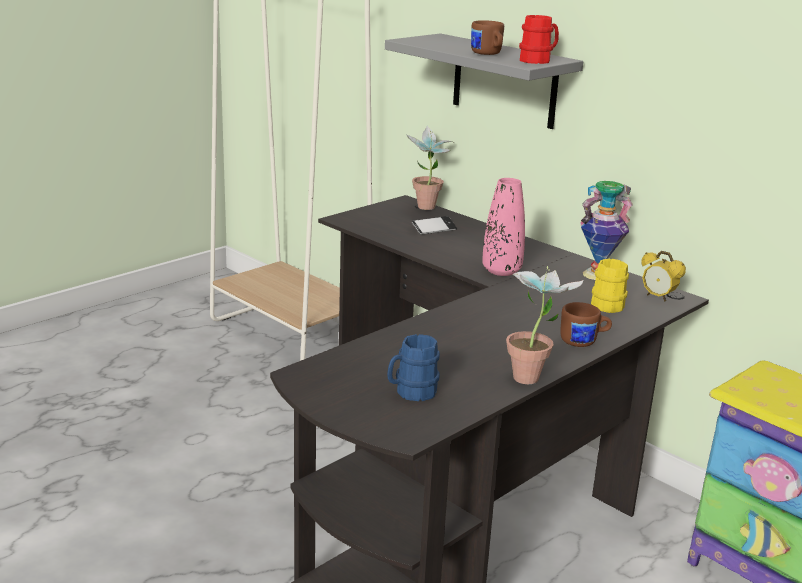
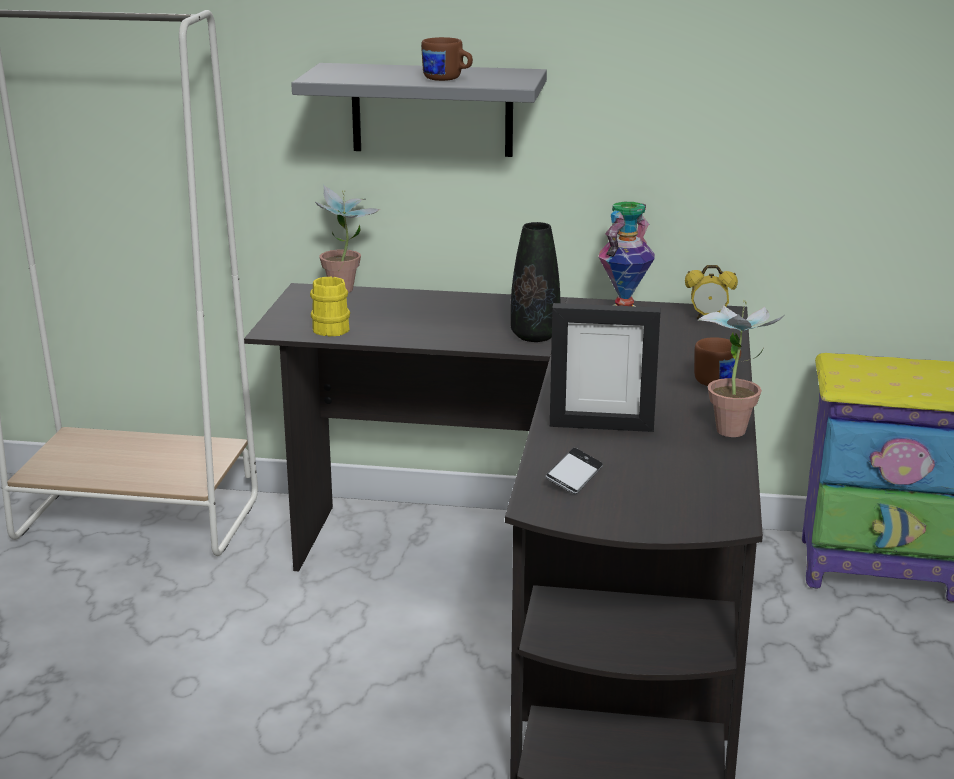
camera: 35 degrees left, 0 degrees up
(411, 392) = (664, 481): blue mug -> none
(434, 229) = (392, 312): phone -> phone (574, 477)
(438, 341) = (601, 425): none -> picture frame
(501, 271) = (534, 336): pink vase -> black vase
(538, 60) = (512, 77): red mug -> none
(609, 304) = (679, 337): yellow mug -> yellow mug (330, 327)

